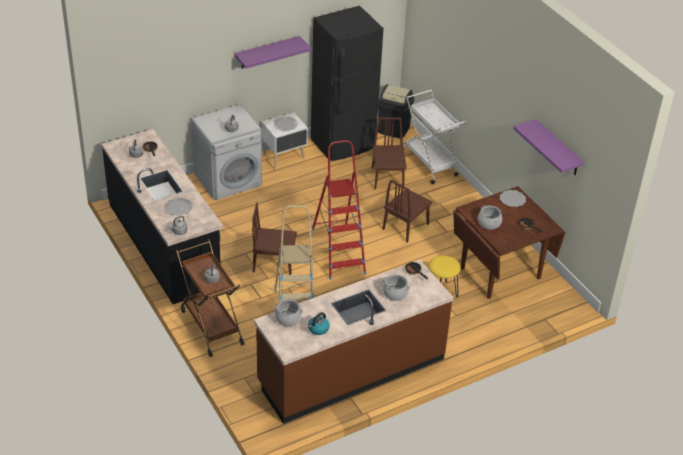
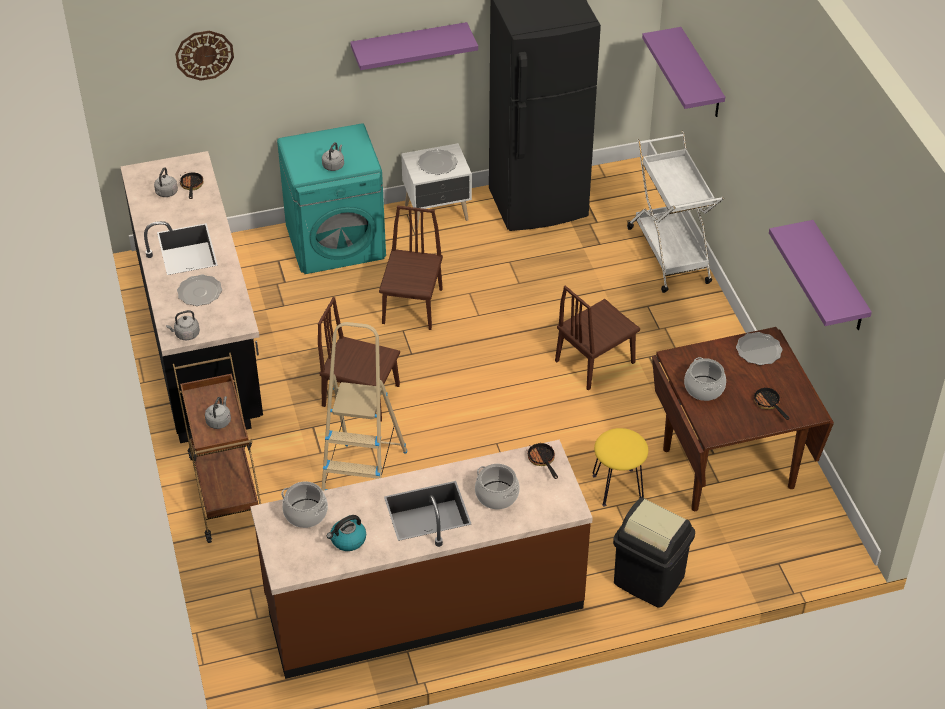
camera: 15 degrees right, 5 degrees up
(151, 68) = (204, 55): none -> wall clock
(230, 180) = (337, 242): white washing machine -> turquoise washing machine
(338, 251) = (471, 389): red step ladder -> none
(387, 178) = (592, 272): brown chair -> brown chair (412, 306)
(393, 129) = (630, 187): black trash can -> black trash can (649, 579)
(441, 52) = (701, 74): none -> purple shelf

